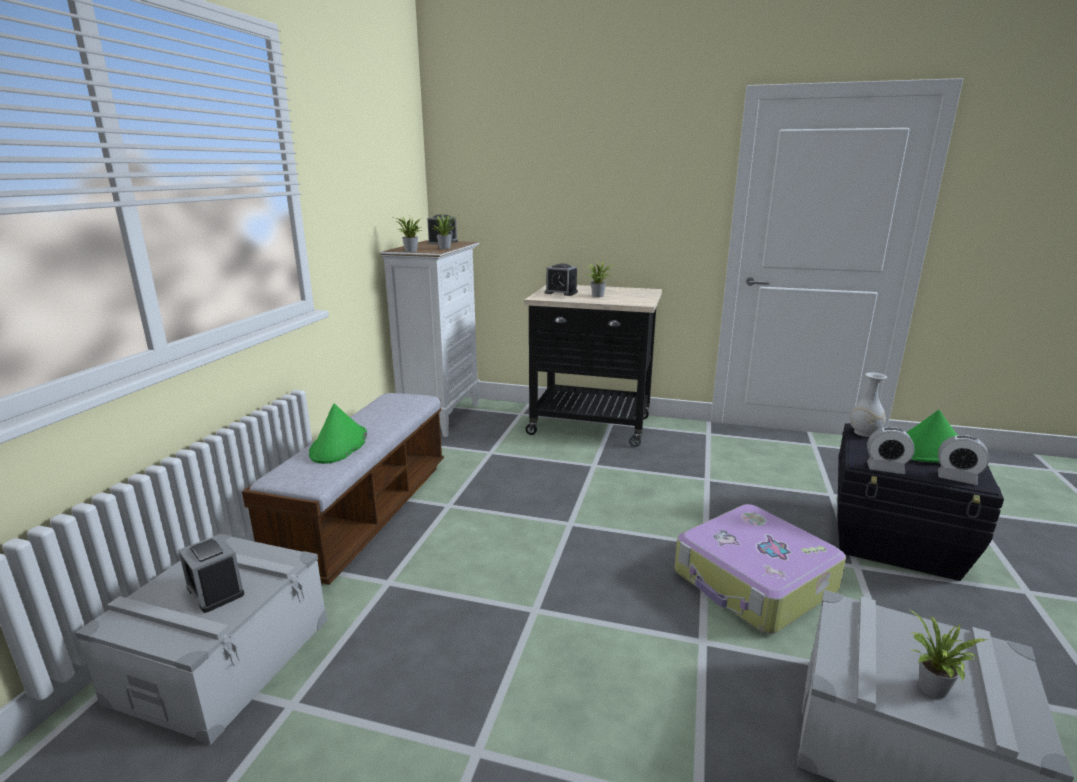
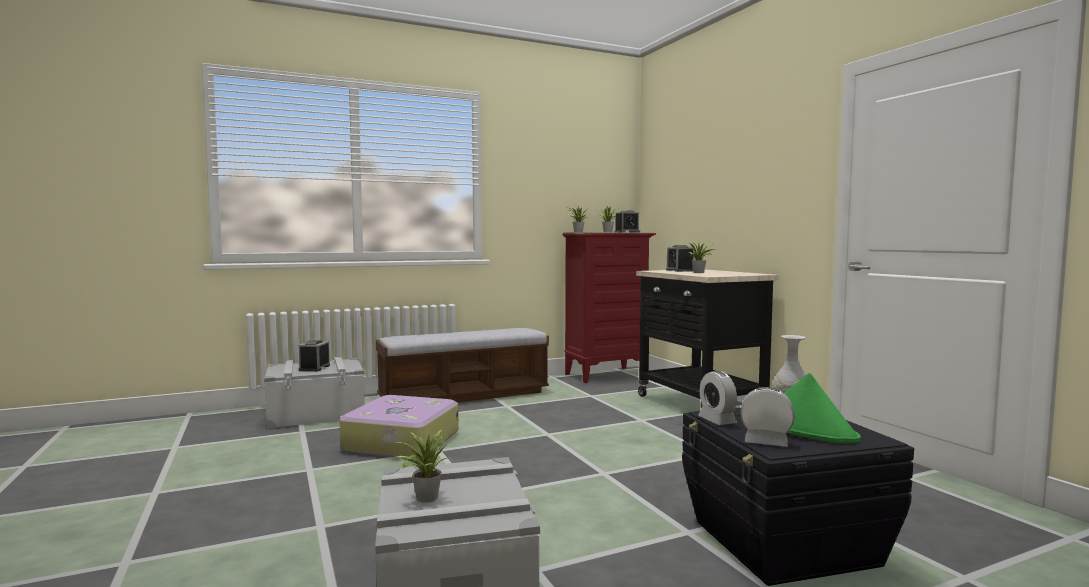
camera: 50 degrees right, 15 degrees down
(339, 445) = (440, 334): green hat -> none
(443, 417) = (607, 375): white dresser -> red dresser
(754, 583) = (579, 498): suitcase -> suitcase (400, 441)
(957, 478) = (766, 442): alarm clock -> alarm clock turned 120 degrees clockwise

